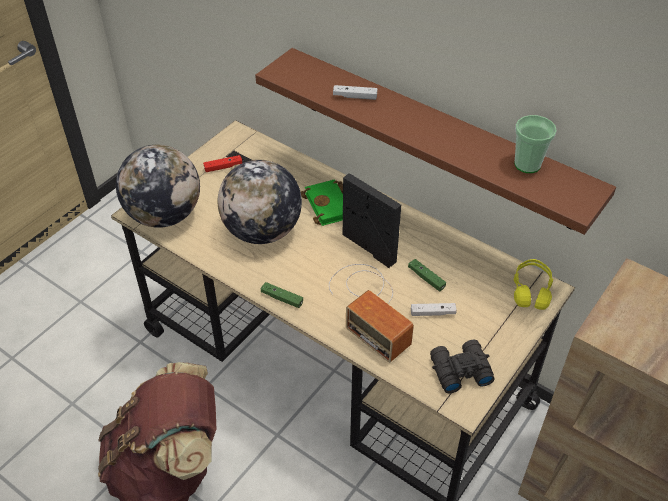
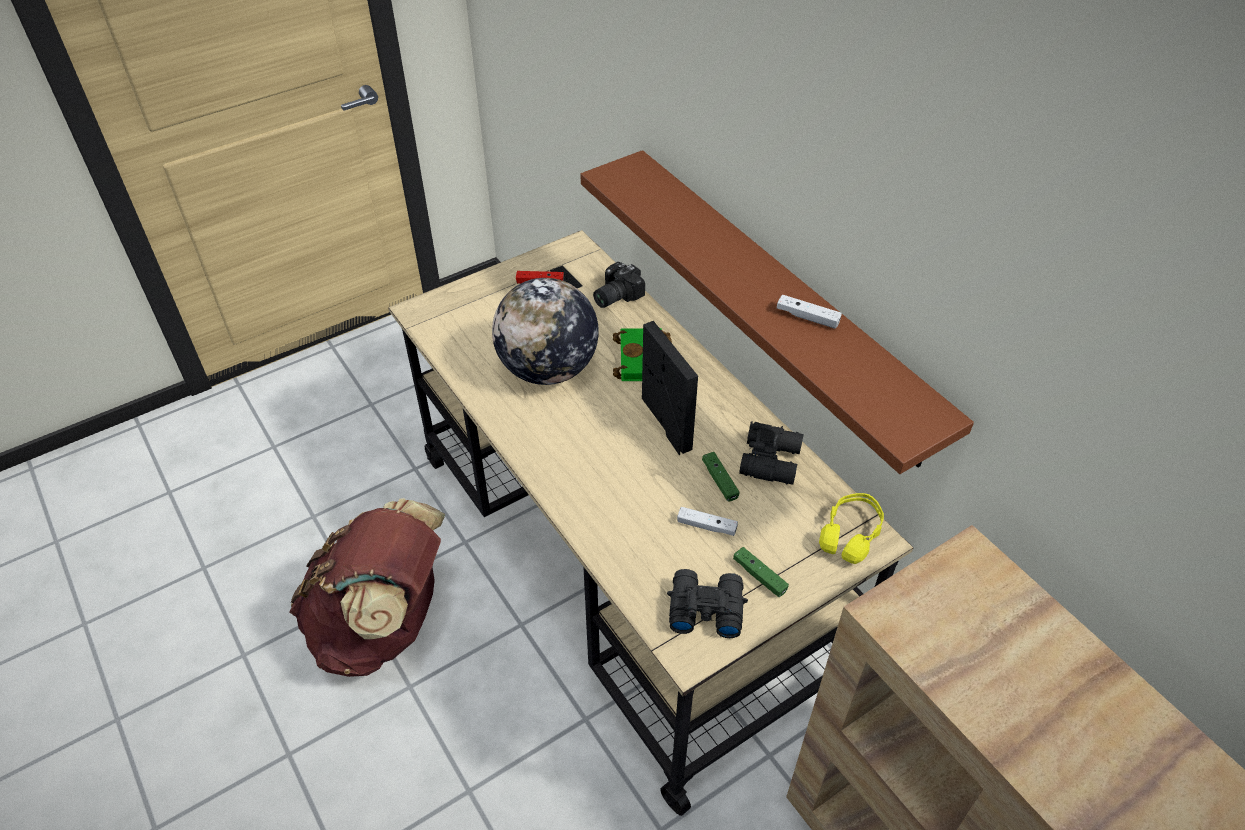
camera: 20 degrees right, 0 degrees up
(164, 215) = (446, 322): globe -> none
(282, 298) = (531, 456): green game controller -> green game controller (759, 576)
(285, 164) = (614, 296): none -> camera
(355, 96) = (686, 225): white game controller -> white game controller (807, 317)
(370, 307) = (632, 496): radio -> none
(455, 254) = (772, 460): none -> black binoculars
(527, 164) = (864, 362): cup -> none

